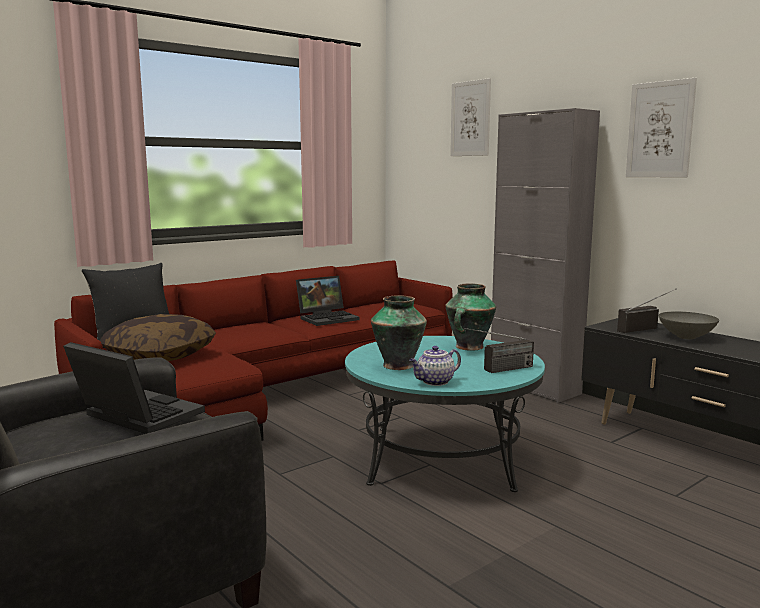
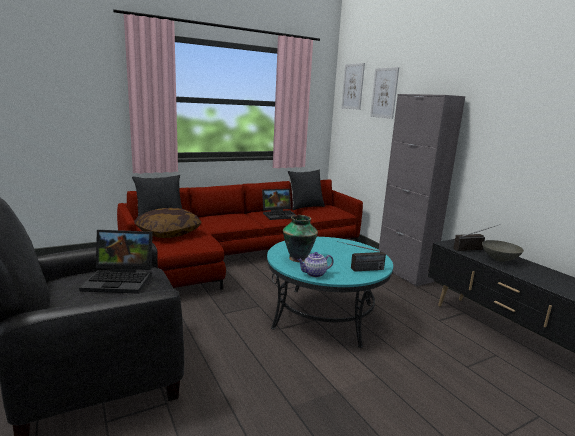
camera: 10 degrees right, 5 degrees up
(134, 416) = (121, 280): laptop -> laptop turned 135 degrees clockwise
(361, 305) = (305, 207): none -> black pillow
(468, 347) = (350, 249): vase -> none
(660, 129) = (503, 113): picture -> picture (353, 86)

